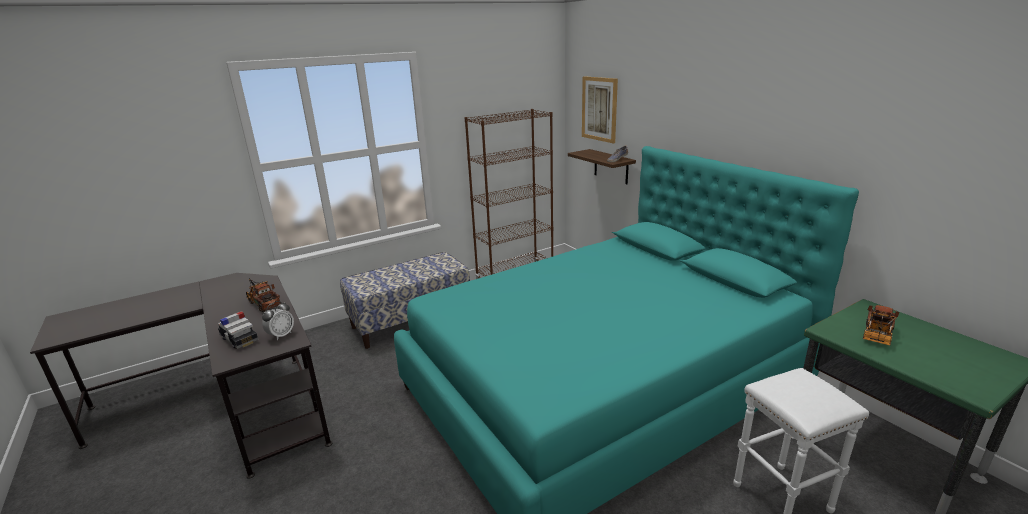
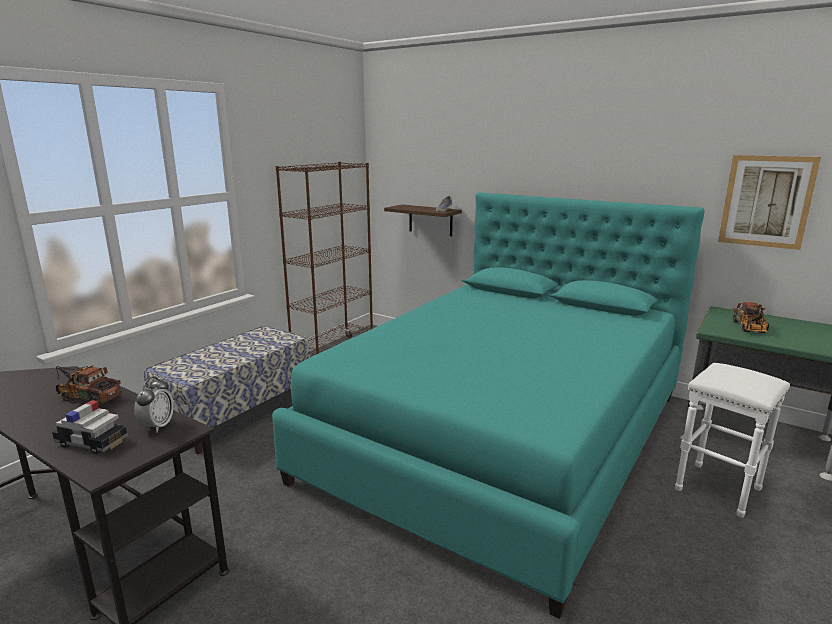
camera: 25 degrees left, 5 degrees down
(599, 109) = (413, 161): picture -> picture (766, 201)

